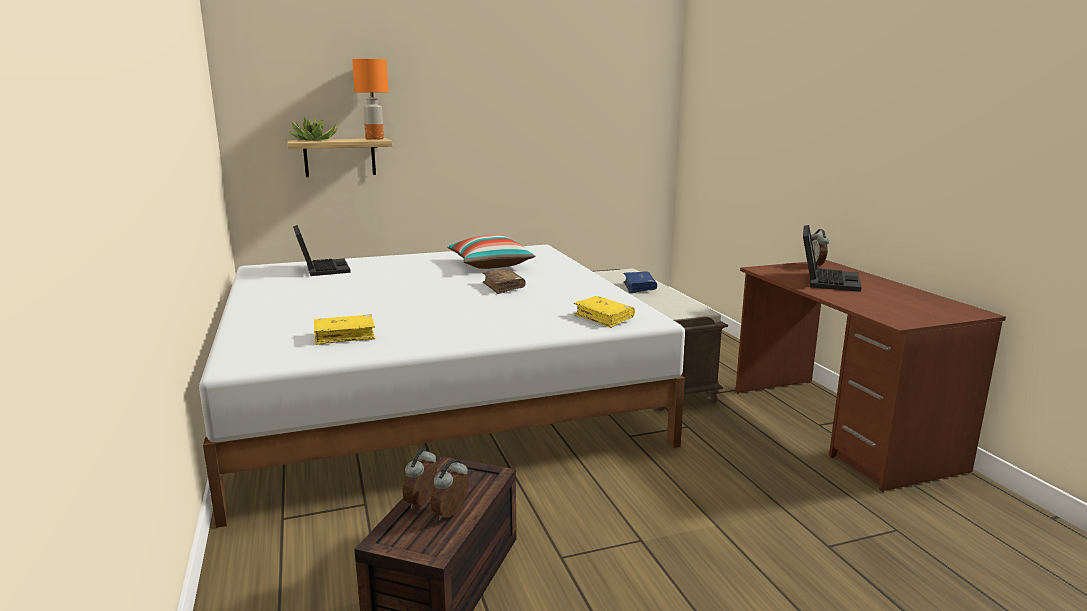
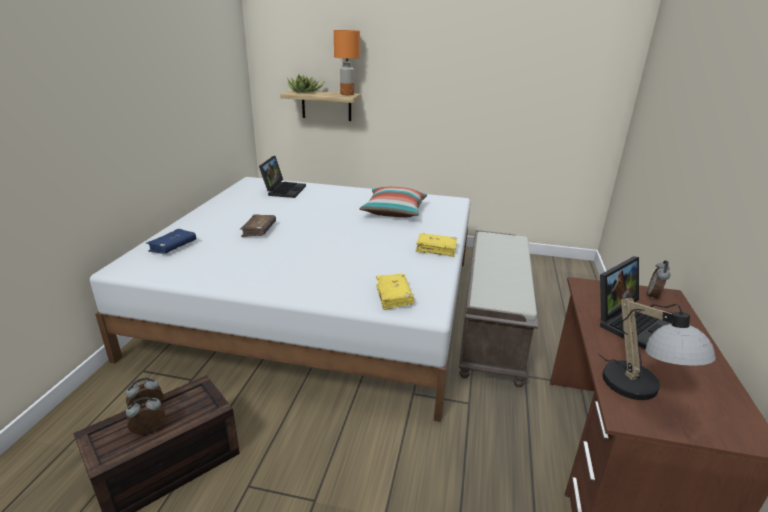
camera: 30 degrees right, 10 degrees up
(344, 336) = (207, 260): yellow book -> yellow book (436, 249)
(503, 287) = (370, 238): brown book -> brown book (259, 230)
(639, 287) = (502, 261): blue book -> blue book (173, 247)
(889, 310) = (641, 392): none -> table lamp

